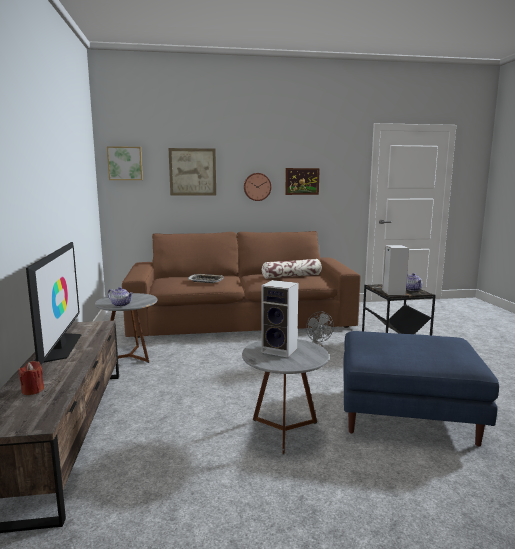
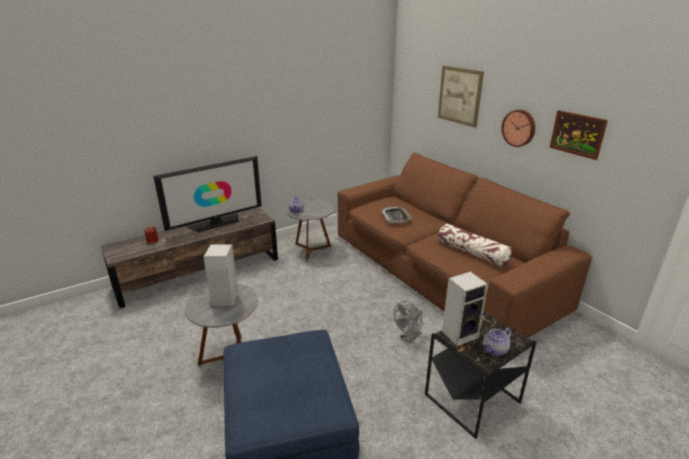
camera: 65 degrees right, 15 degrees up
(125, 163) = (411, 77): picture -> none

